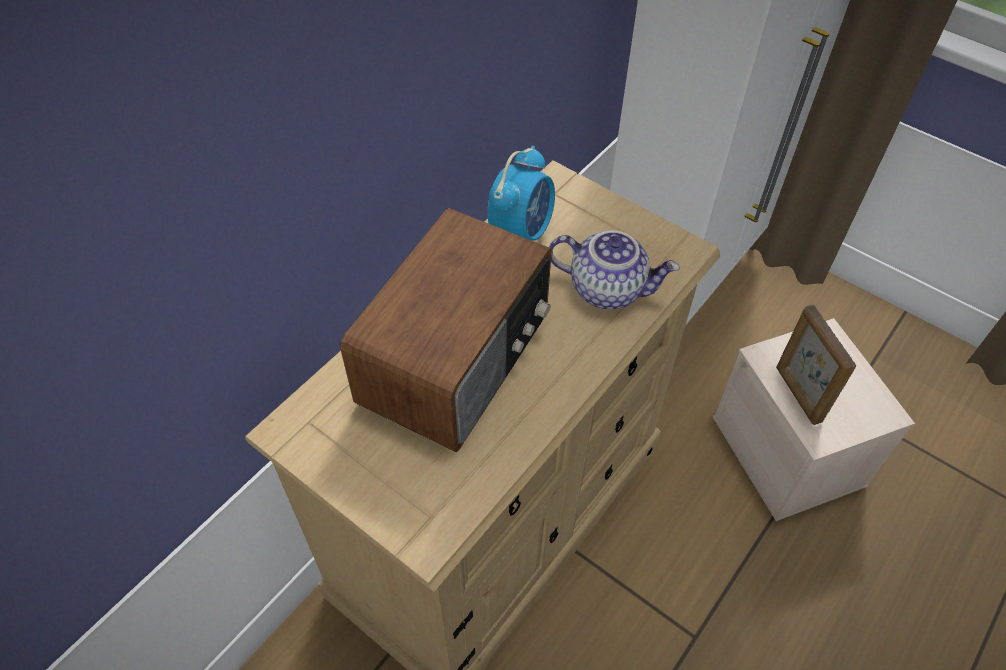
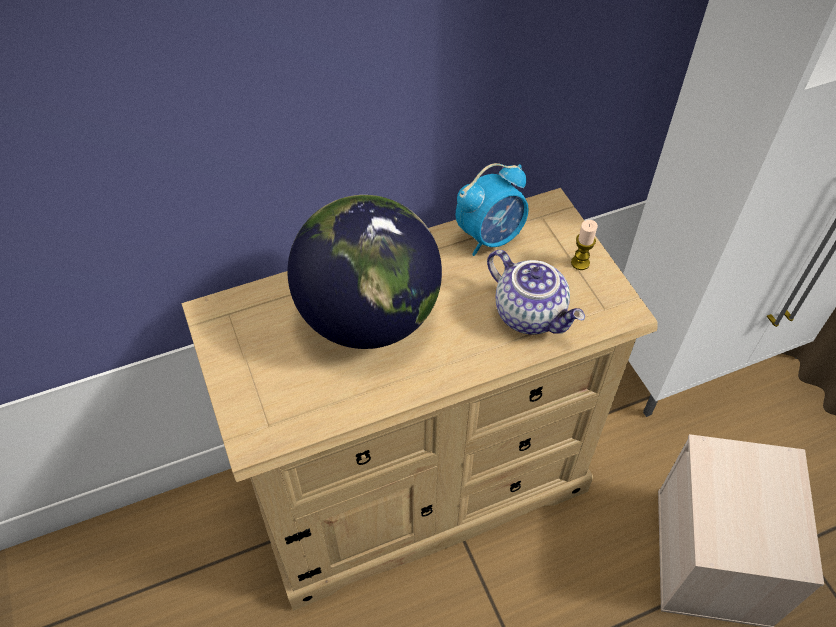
camera: 30 degrees right, 0 degrees up
(458, 359) = (369, 316): radio -> globe
(618, 222) = (580, 263): none -> candle
(797, 394) = (719, 500): picture frame -> none

